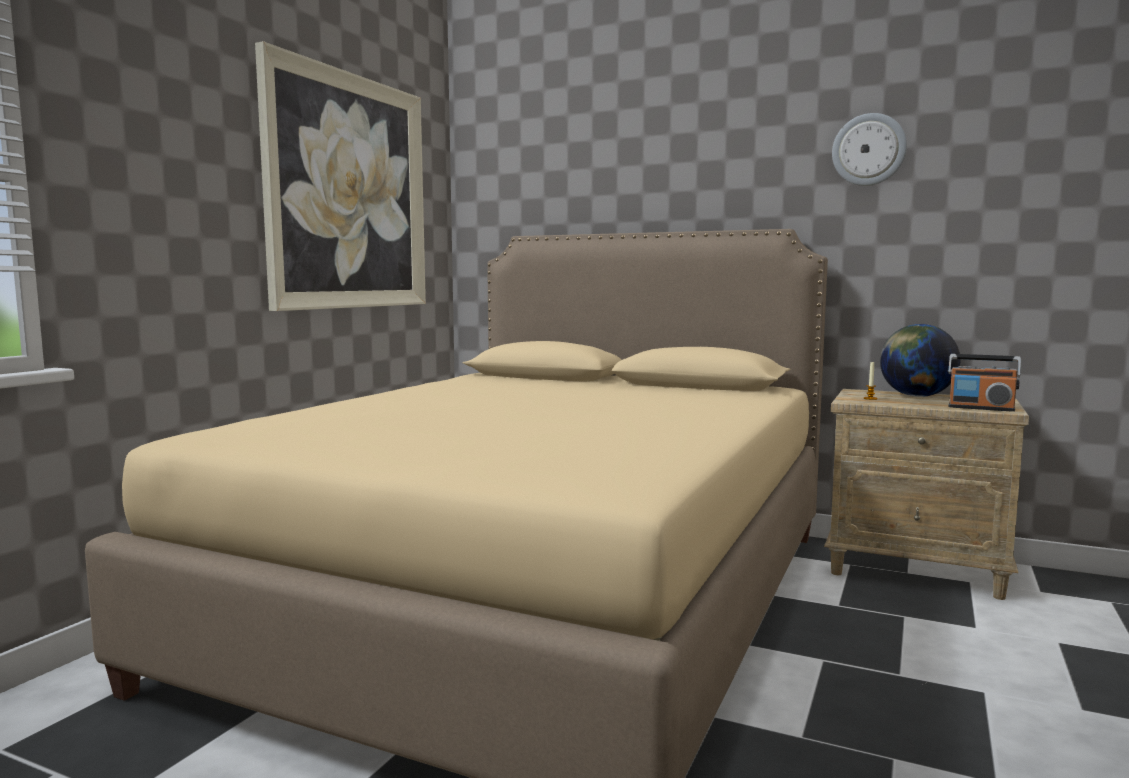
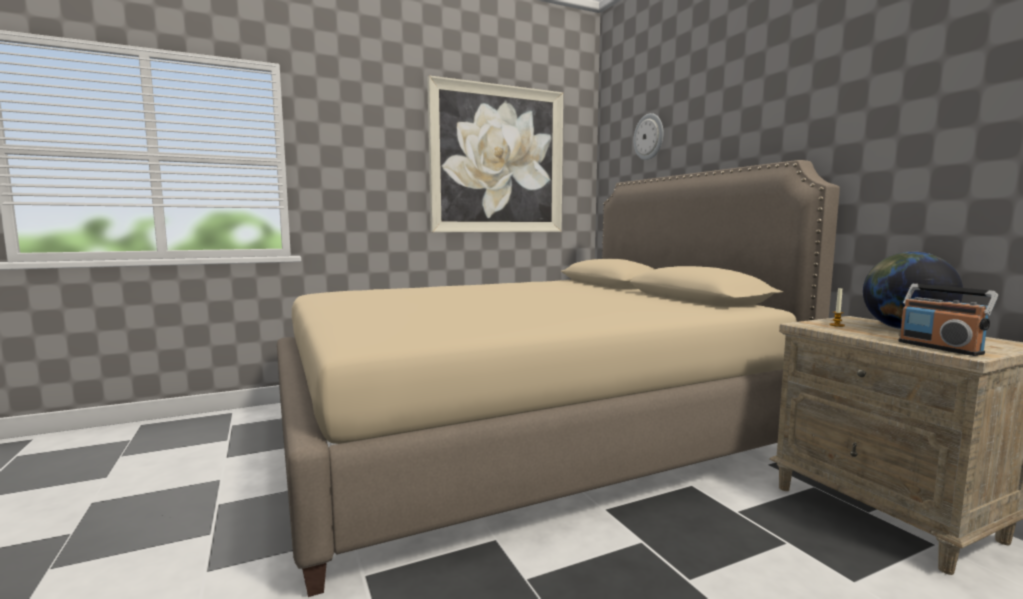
camera: 40 degrees right, 0 degrees up
(868, 150) = (889, 71): wall clock -> wall clock (649, 137)

